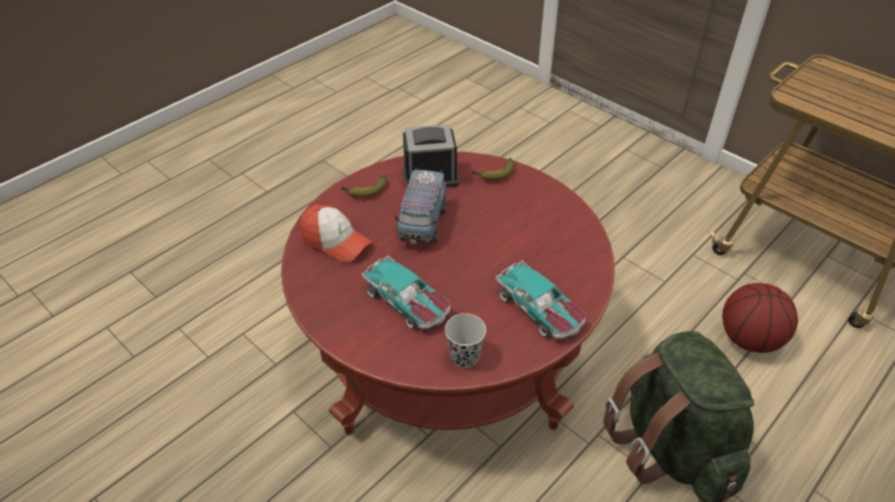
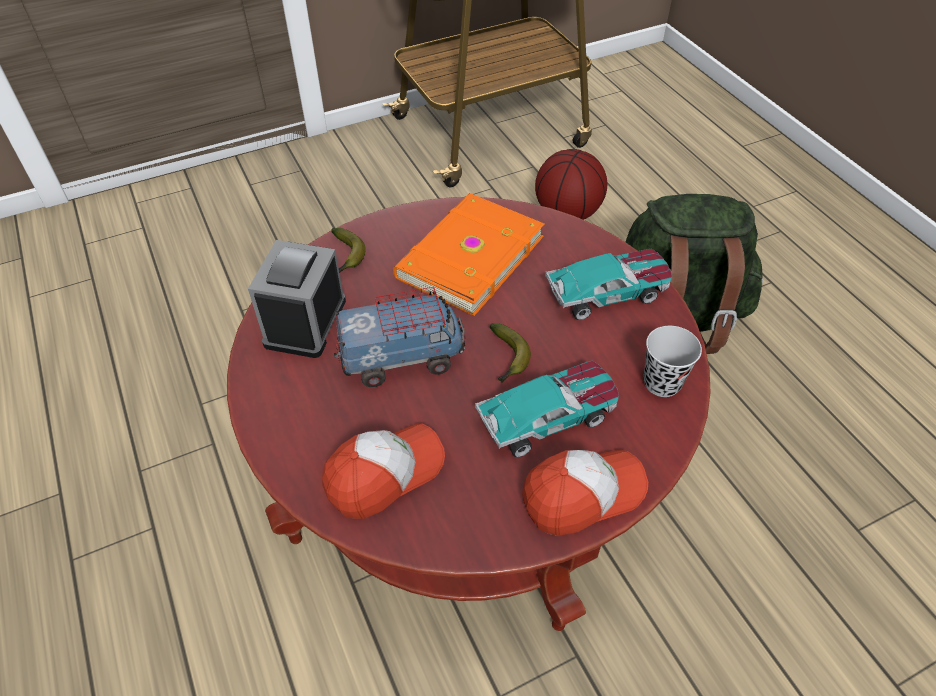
camera: 70 degrees left, 5 degrees up
(353, 332) = (582, 494): none -> cap
(365, 191) = (288, 408): banana -> banana (507, 359)
(422, 224) = (402, 359): toy truck -> toy truck turned 45 degrees counterclockwise
(530, 228) = (467, 256): none -> orange book

